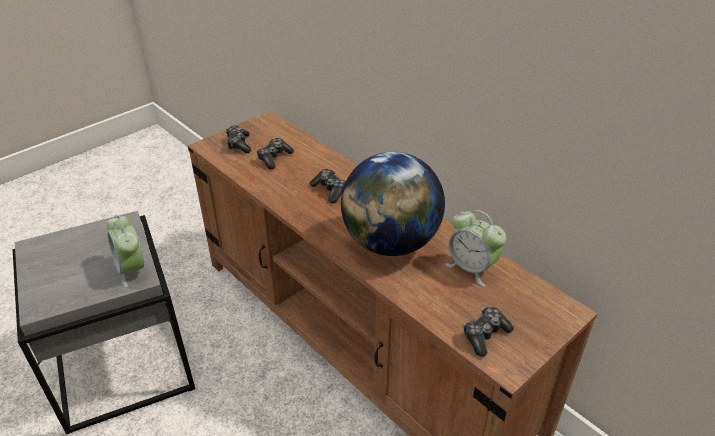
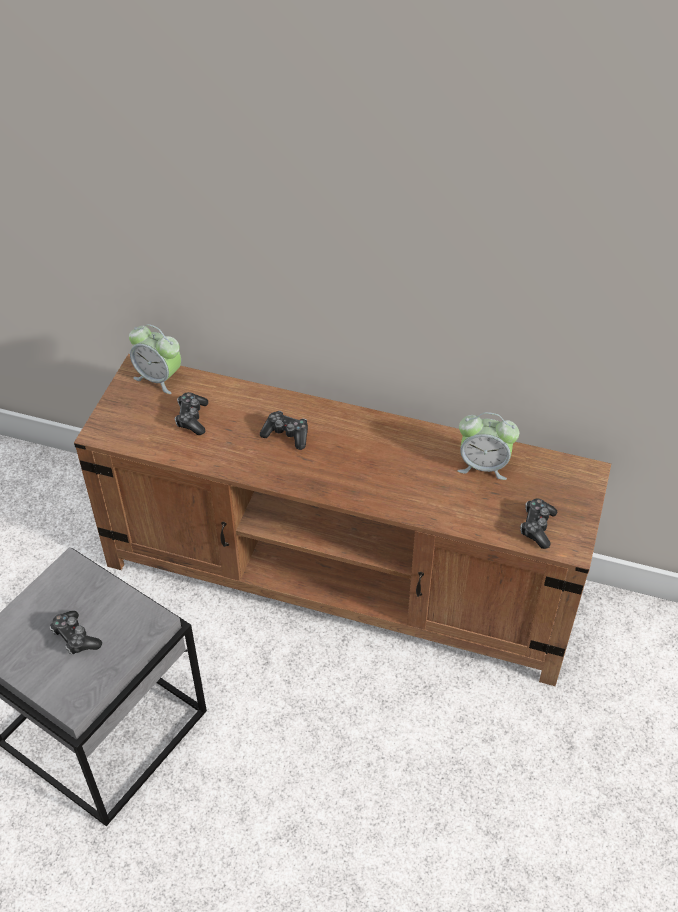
camera: 30 degrees left, 10 degrees up
(132, 270) = (134, 616): alarm clock -> alarm clock (159, 378)
(239, 144) = (135, 416): game controller -> game controller (75, 637)
(390, 243) = (393, 470): globe -> none

